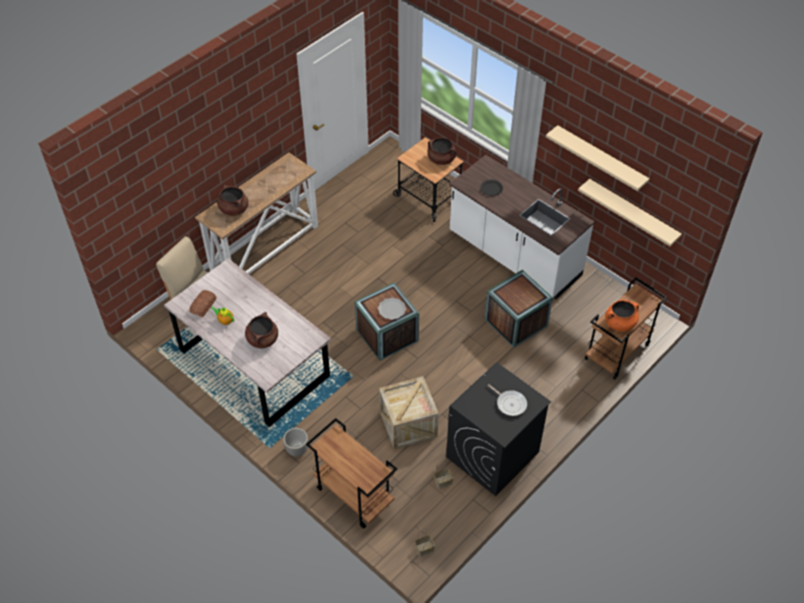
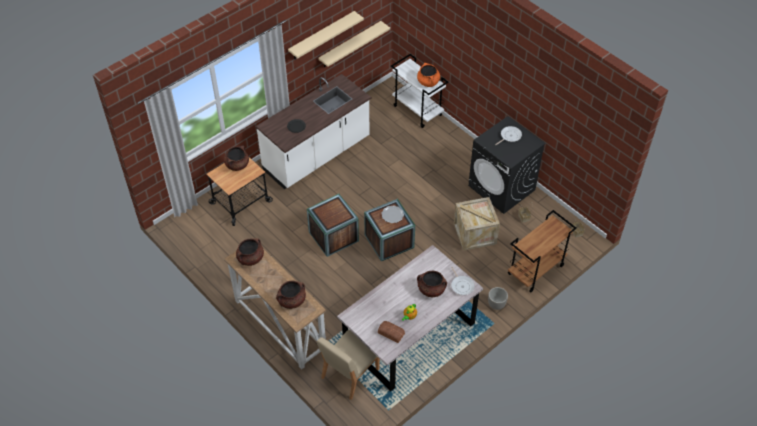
camera: 85 degrees left, 0 degrees up
(269, 369) = (462, 285): none -> frying pan
(289, 171) = (250, 258): none -> brown cooking pot
(516, 322) = (384, 161): crate -> crate (333, 236)
(617, 352) = (418, 110): brown cart -> white cart

